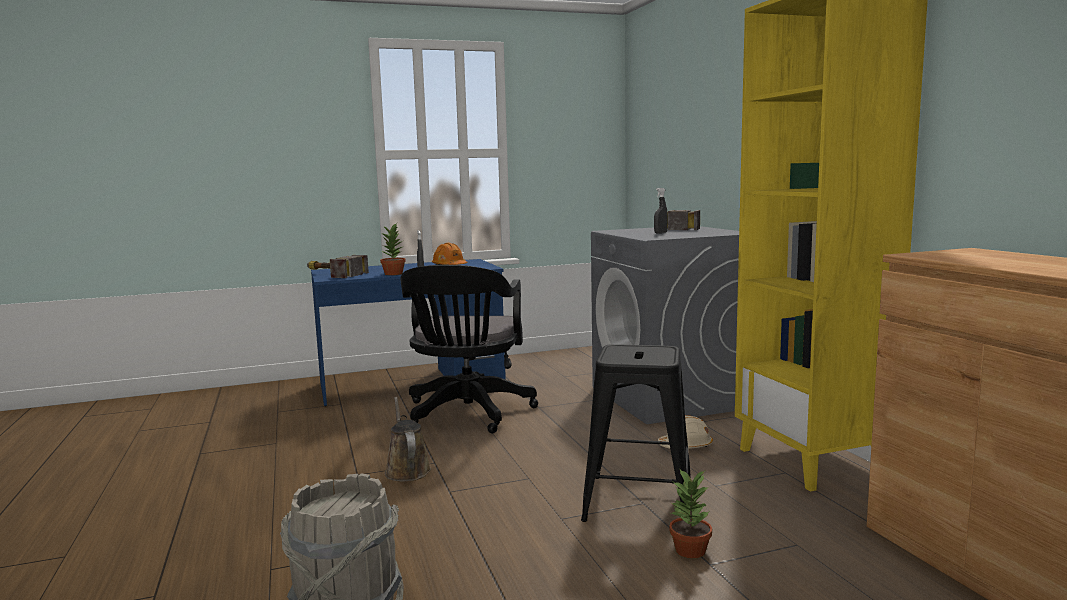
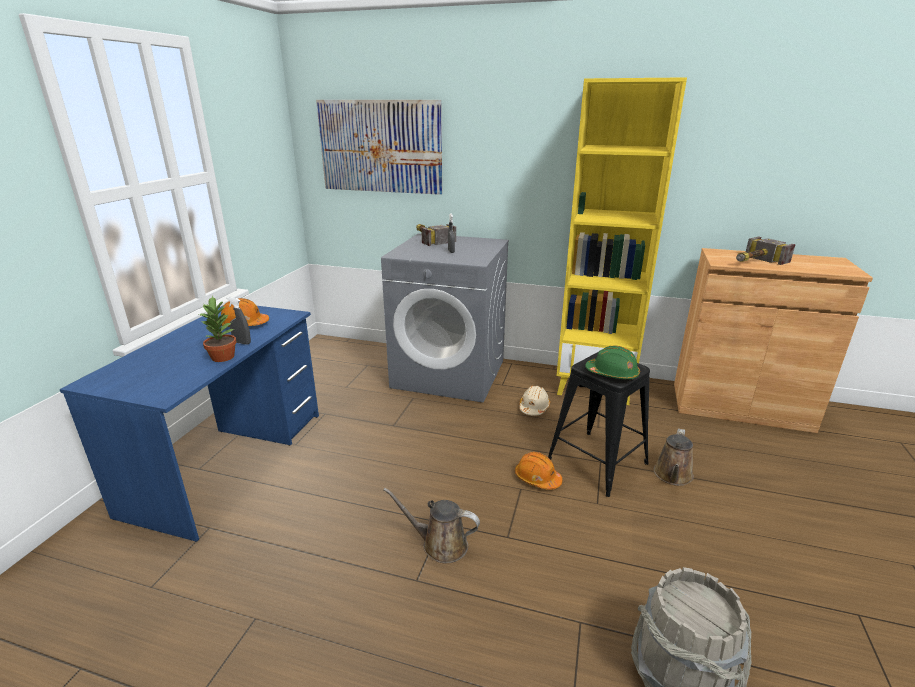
camera: 55 degrees left, 15 degrees up
(332, 274) = (139, 386): hammer -> hammer (754, 262)
(467, 414) = (359, 463): black office chair -> none
(557, 480) = (537, 478): none -> orange hard hat
(622, 356) = (612, 374): none -> green hard hat
(672, 128) = (380, 147): none -> picture
(690, 551) = (672, 476): potted plant -> brown watering can

